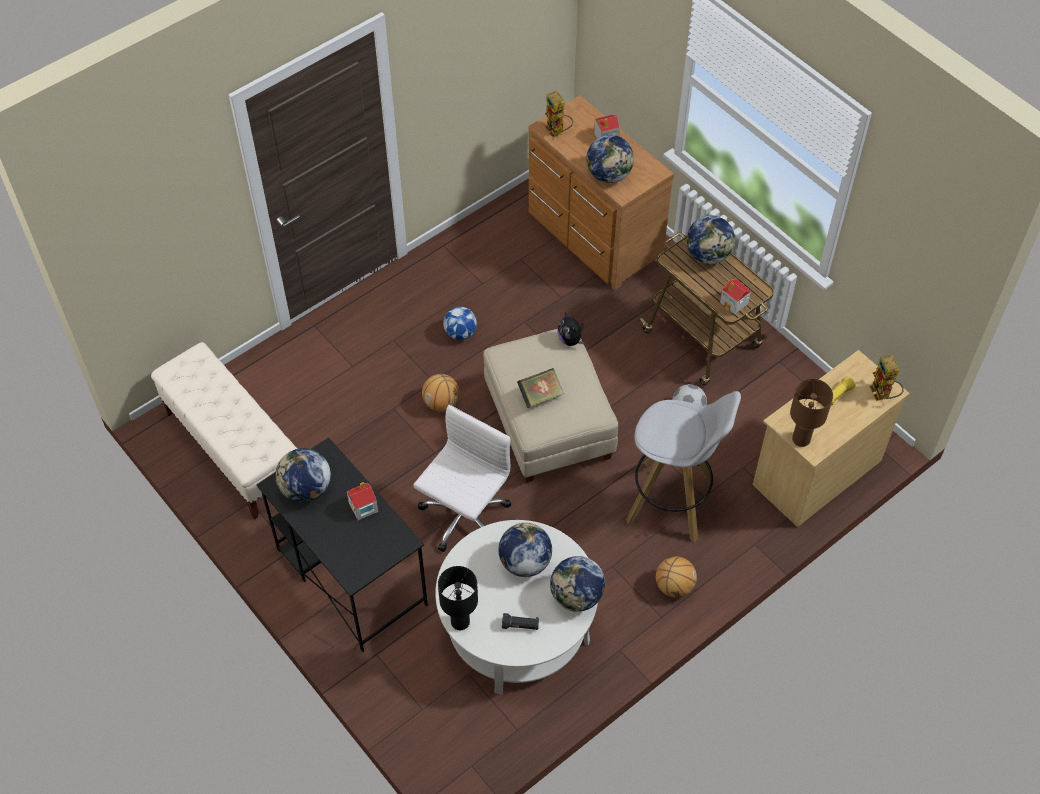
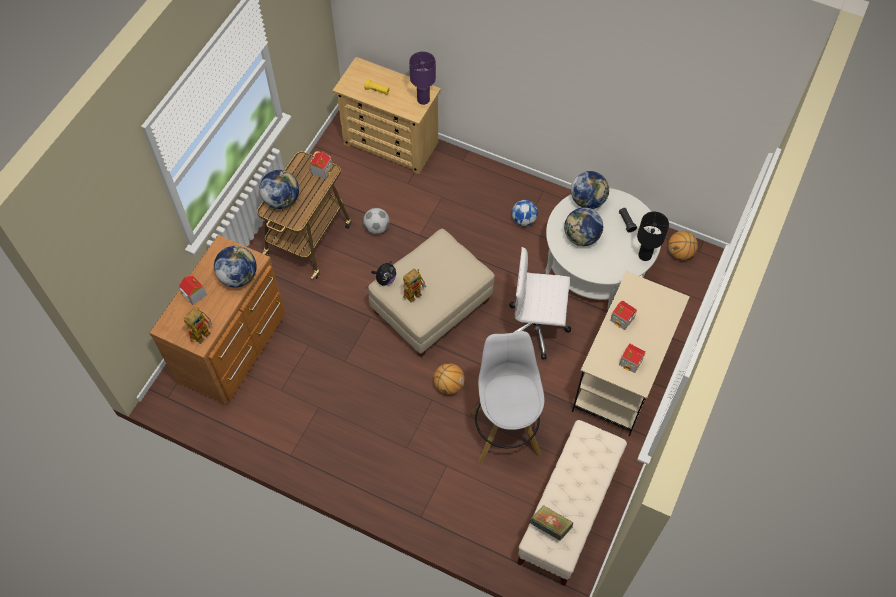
camera: 115 degrees left, 5 degrees up
(306, 489) = (631, 362): globe -> toy house
(350, 576) = (620, 377): black desk -> beige desk
(460, 333) = (376, 401): football -> football (524, 220)
(540, 396) = (447, 277): book -> book (550, 526)
(672, 501) = (455, 212): white stool -> white stool (505, 431)
(674, 586) = (517, 191): basketball -> basketball (680, 253)
(800, 439) = (423, 100): brown table lamp -> purple table lamp
(883, 395) = (365, 68): toy robot -> toy robot (415, 292)

